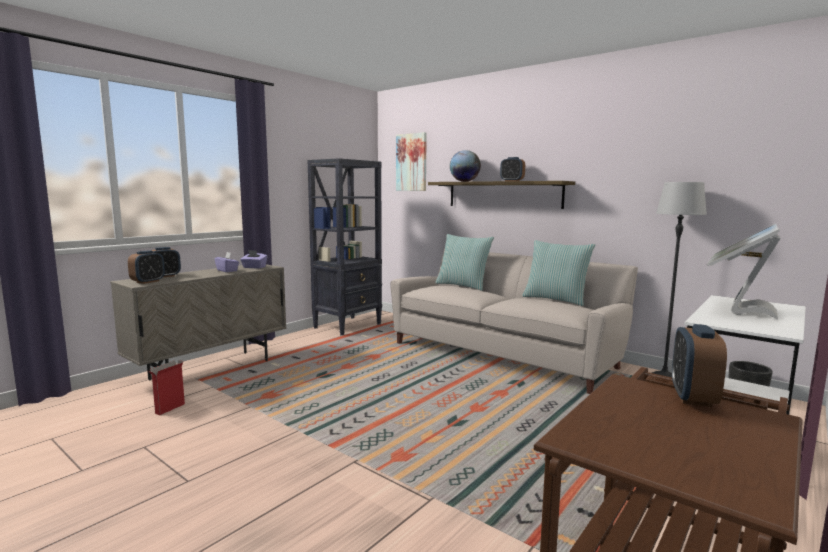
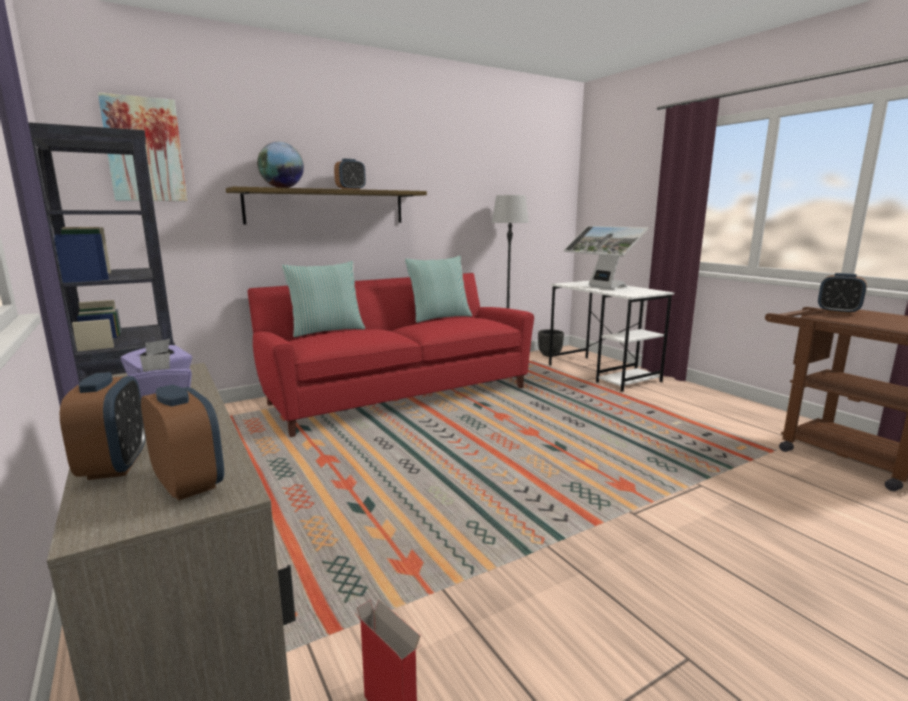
camera: 70 degrees left, 5 degrees up
(503, 353) = (397, 394): beige sofa -> red sofa

